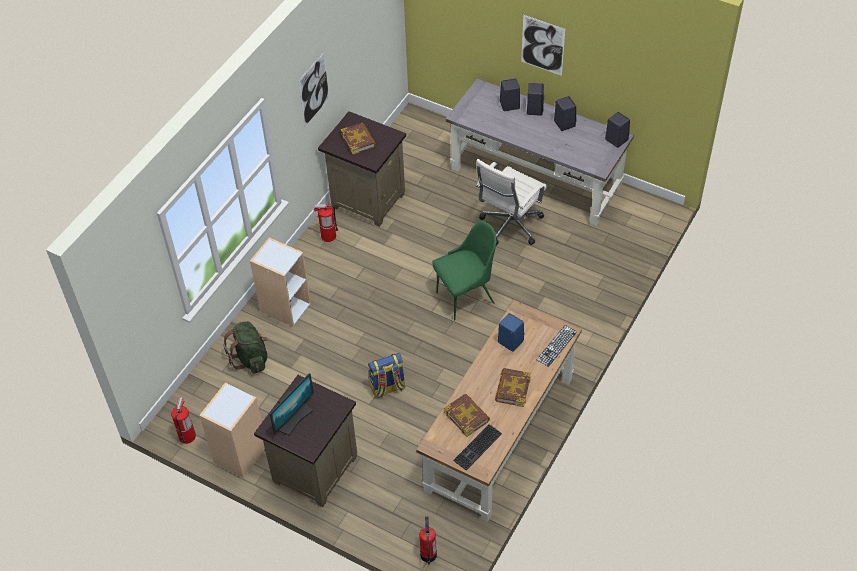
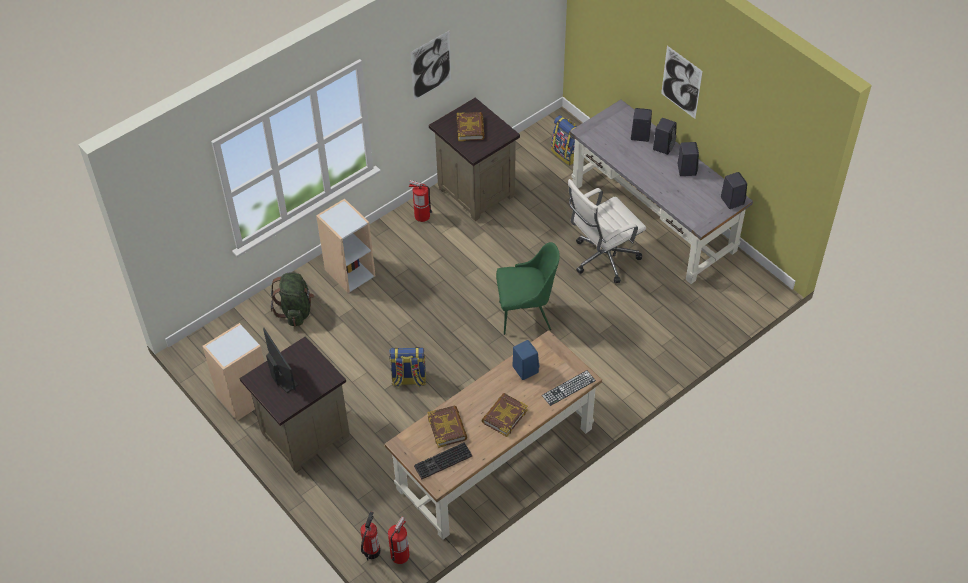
camera: 20 degrees right, 0 degrees up
(187, 436) = (205, 365): fire extinguisher -> fire extinguisher (400, 555)
(294, 418) = (282, 376): monitor -> monitor turned 90 degrees counterclockwise
(433, 143) = (567, 154): none -> backpack

